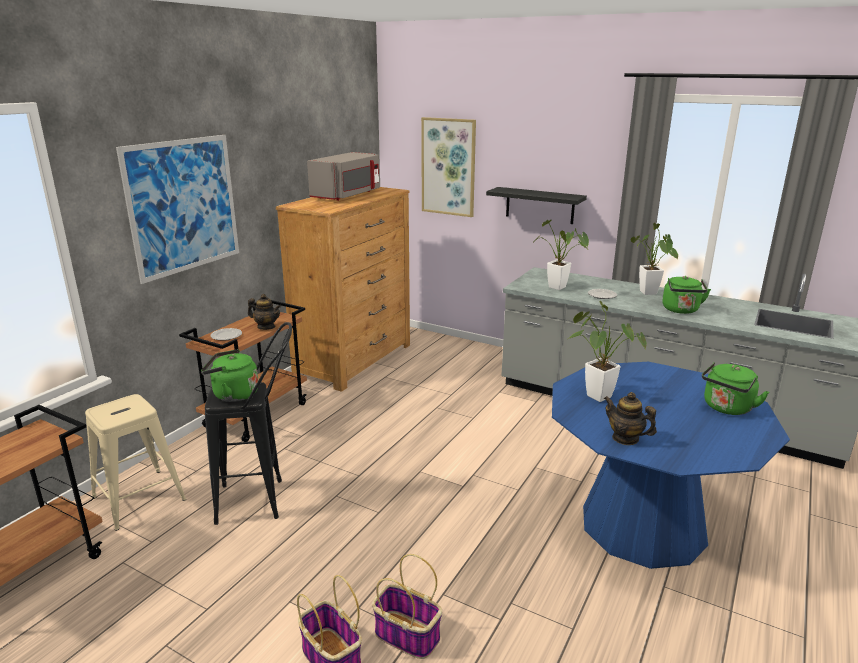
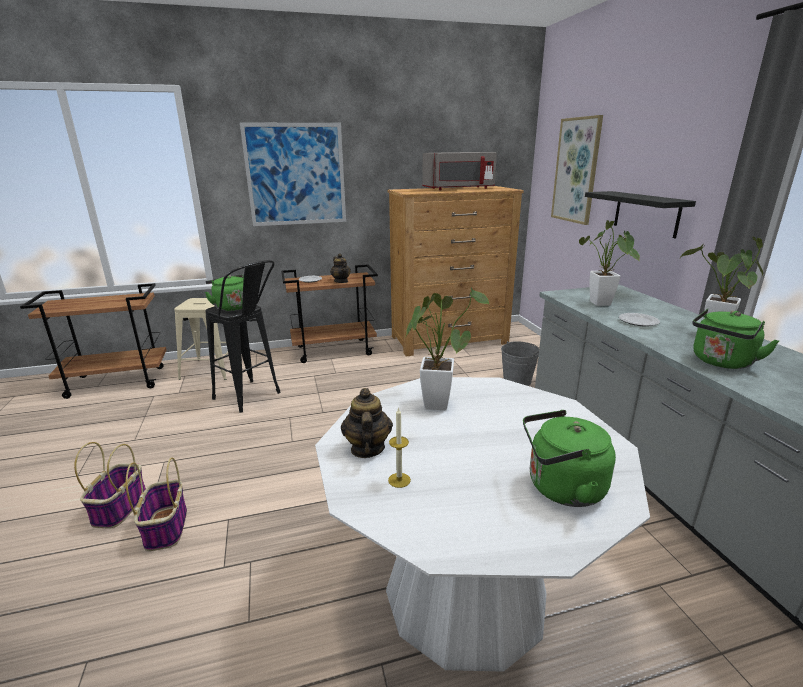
camera: 45 degrees right, 0 degrees up
(465, 376) = (517, 381): none -> grey bucket
(642, 525) = (465, 592): blue dining table -> white dining table
(672, 443) = (399, 480): none -> candle

